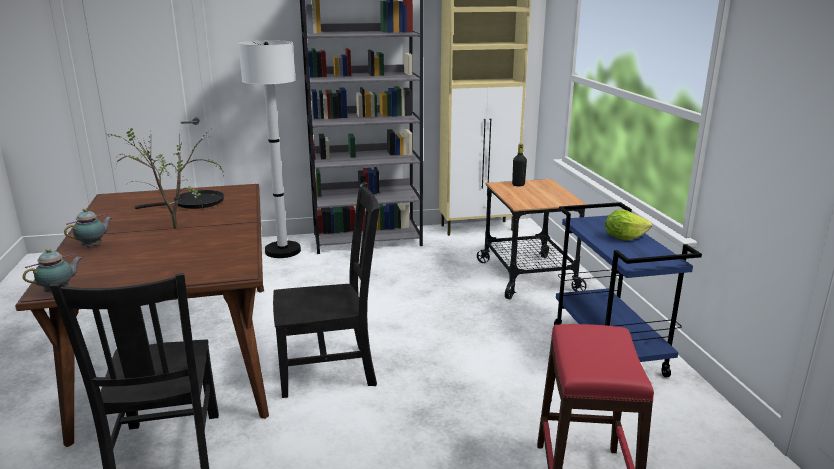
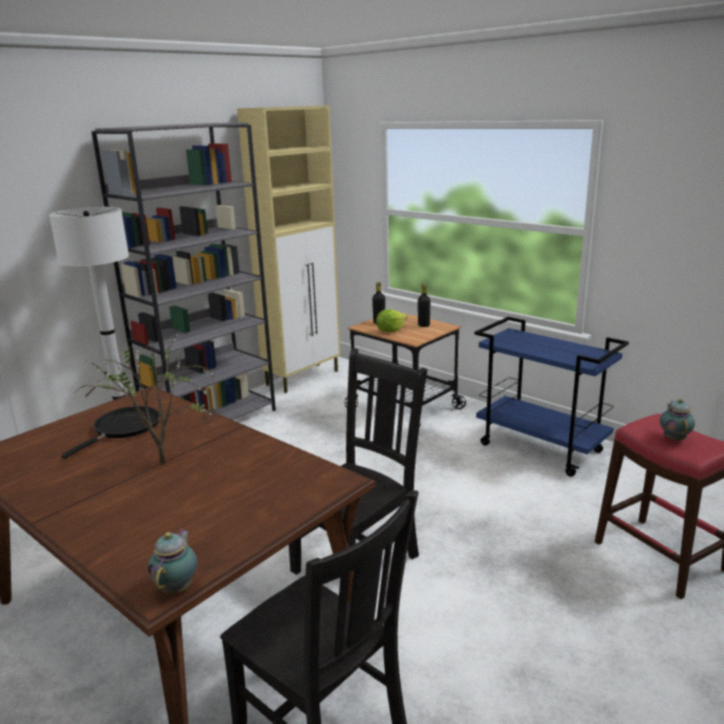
camera: 35 degrees left, 0 degrees up
(93, 246) = (99, 520): teapot -> teapot (674, 438)
(553, 196) = (423, 325): none -> black bottle
(624, 238) = (547, 345): lettuce -> lettuce (390, 331)

